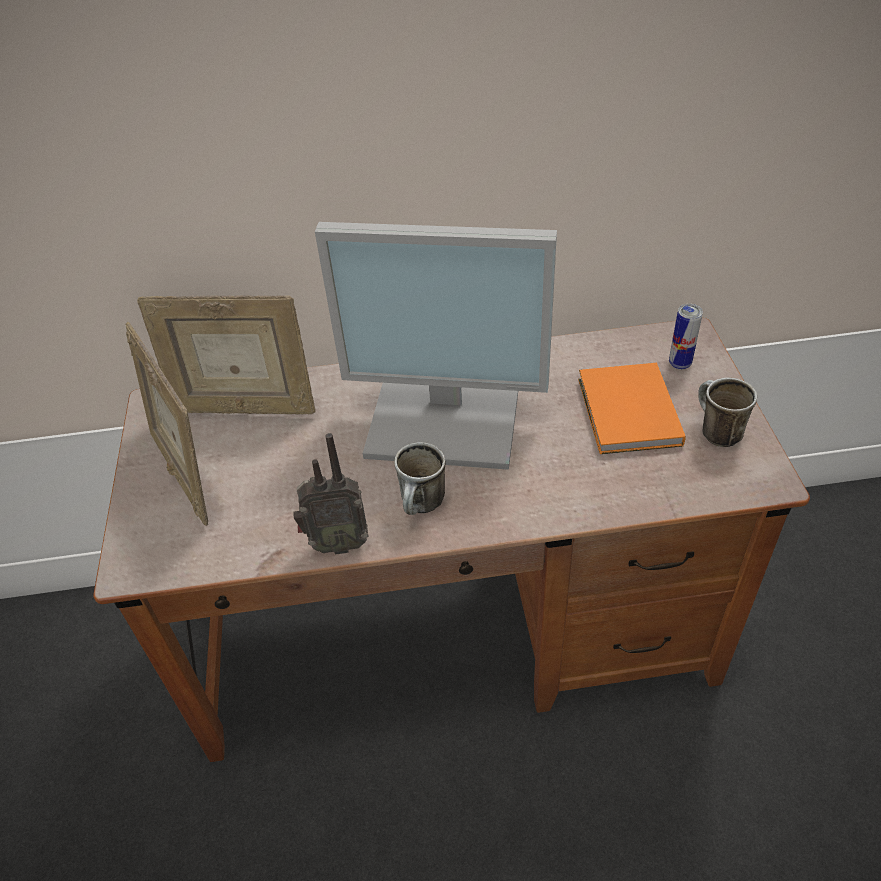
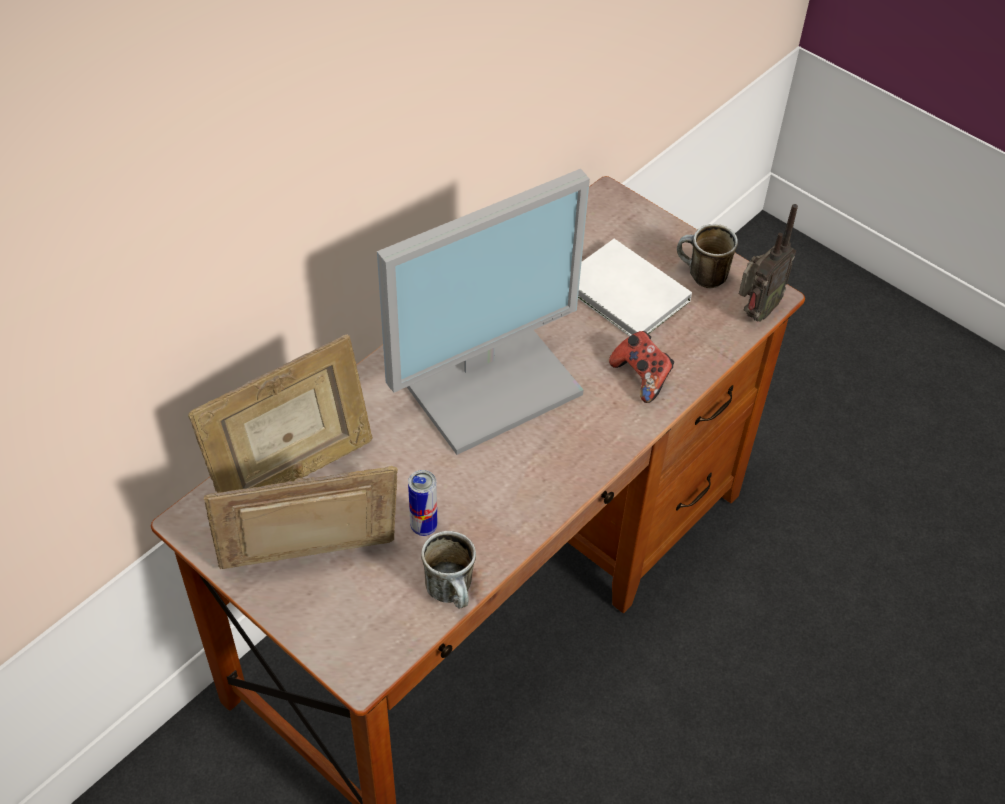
camera: 45 degrees left, 5 degrees up
(186, 474) = (311, 563): picture frame -> picture frame turned 150 degrees clockwise
(337, 543) = (513, 536): radio -> radio (755, 312)
(423, 507) = (549, 465): mug -> mug (453, 593)
(573, 483) = (641, 377): none -> game controller
(627, 414) = (626, 296): orange book -> white book
(679, 364) = (624, 230): can -> can (424, 526)

